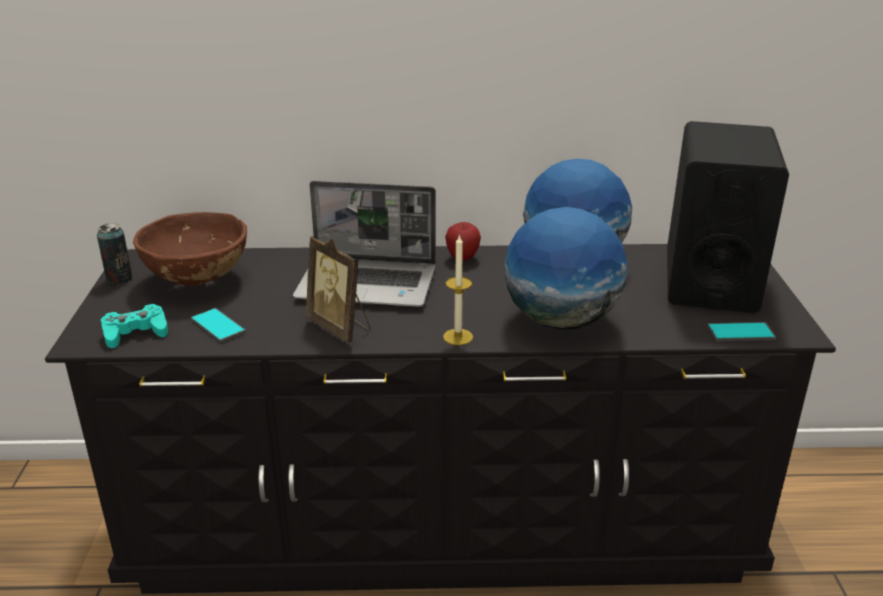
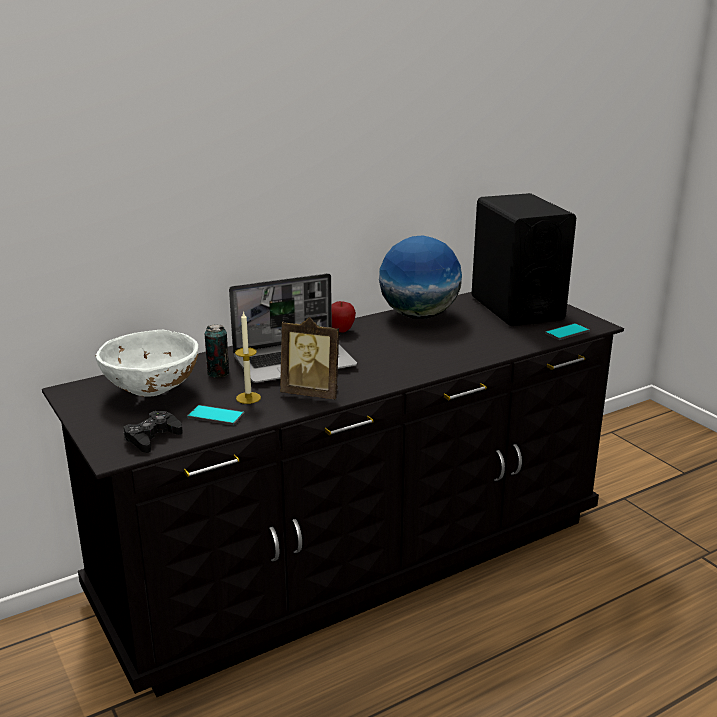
camera: 30 degrees left, 5 degrees down
(119, 279) = (78, 407): can -> can (218, 373)
(135, 332) = (152, 438): turquoise game controller -> black game controller
(198, 280) = (152, 391): brown bowl -> white bowl
(458, 337) = (402, 377): candle -> candle (248, 398)
(561, 320) = (456, 352): globe -> none

